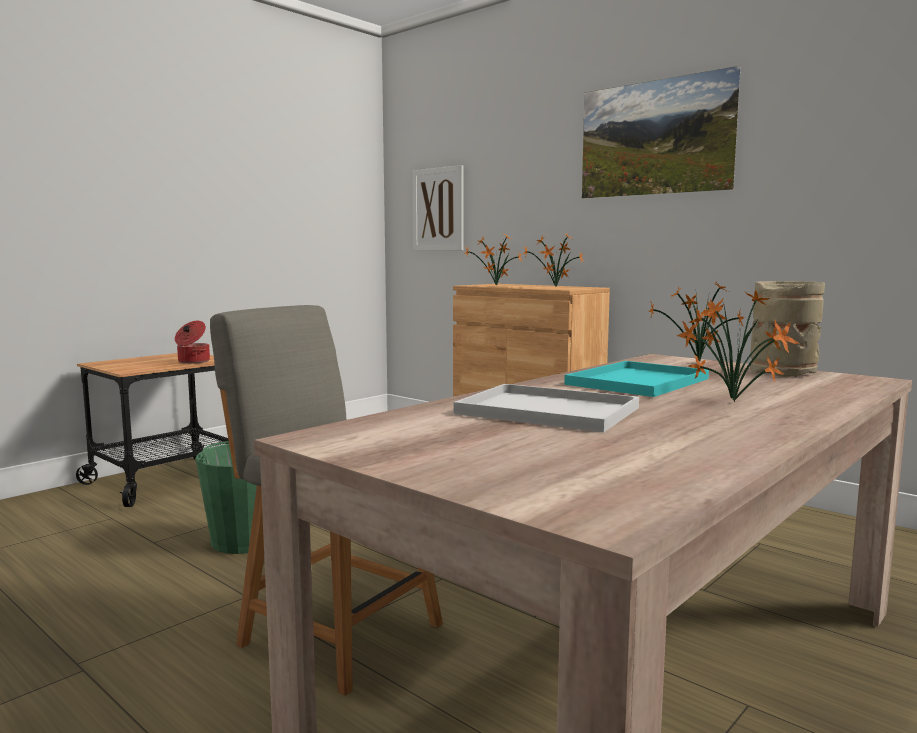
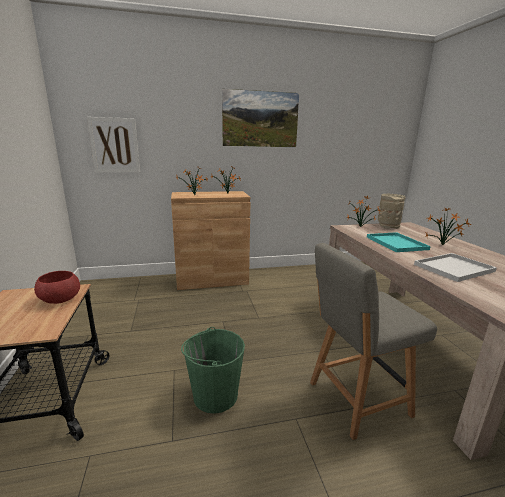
camera: 55 degrees left, 10 degrees up
(193, 361) = (60, 299): cooking pot -> red bowl

